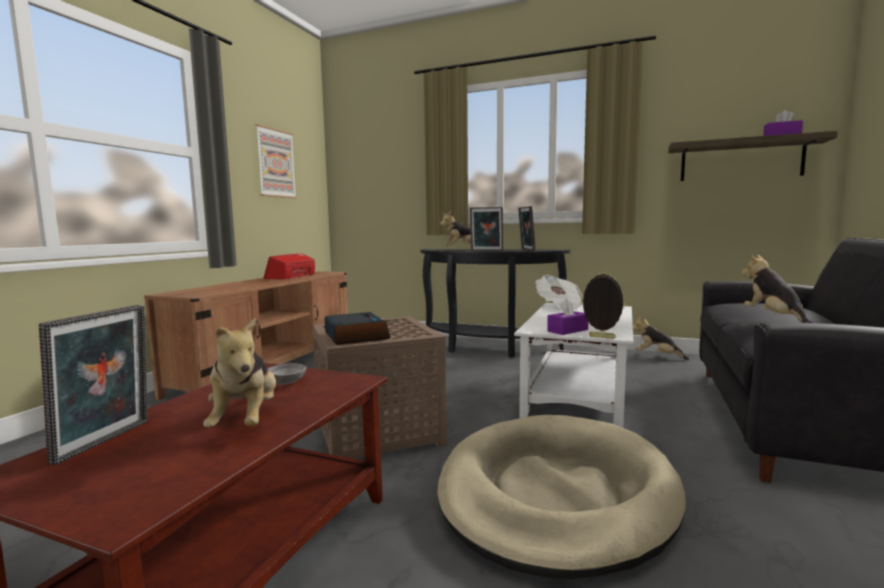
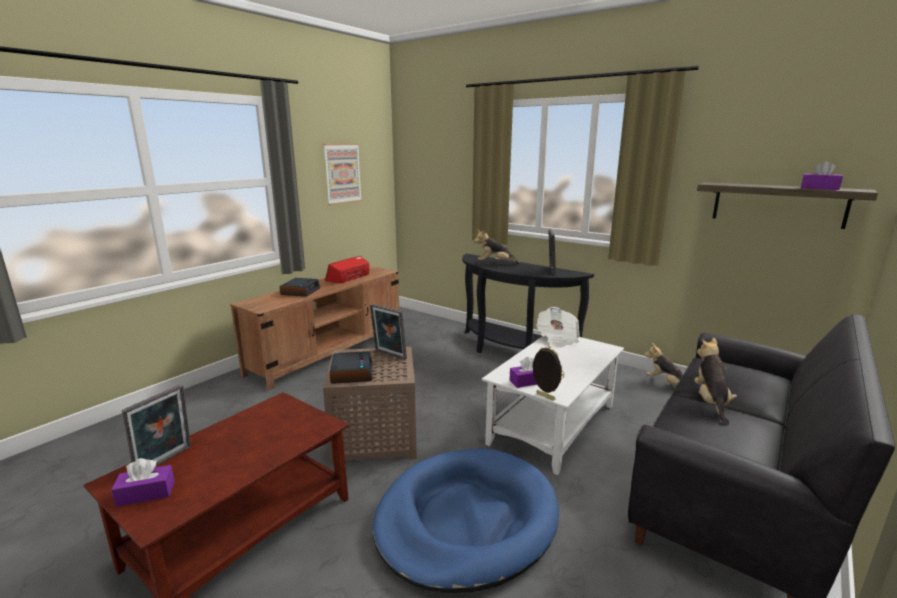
camera: 15 degrees right, 10 degrees up
(85, 481) = (146, 493): none -> purple tissue box
(237, 285) = (300, 291): none -> alarm clock
(246, 421) = (241, 457): plush toy -> none
(285, 383) = (282, 420): grey bowl -> none
(486, 251) = (512, 270): picture frame -> picture frame (389, 355)
(556, 494) = (466, 520): beige dog bed -> blue dog bed

